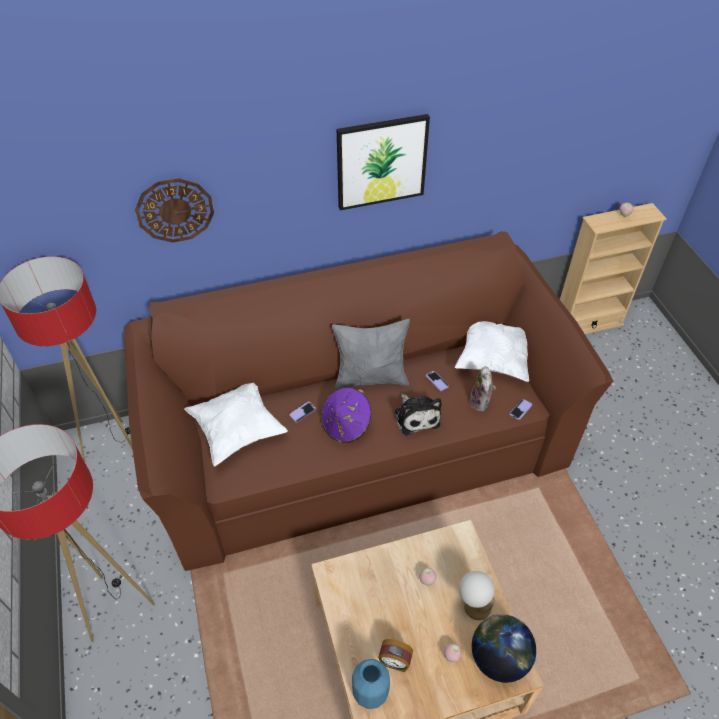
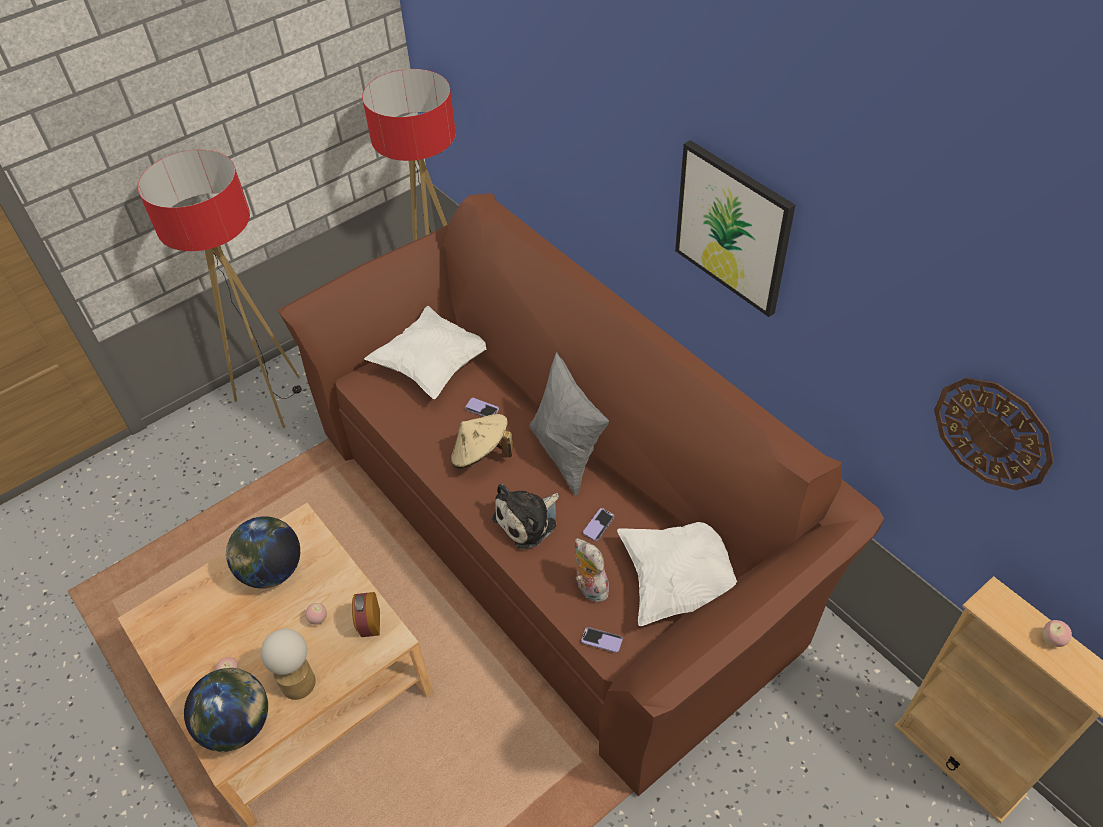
camera: 70 degrees right, 0 degrees up
(175, 210) = (540, 115): wall clock -> wall clock (993, 433)
(346, 425) = (481, 455): purple hat -> beige hat
(368, 604) = (272, 571): none -> globe
(369, 692) = (173, 607): blue vase -> none
(394, 661) = (212, 618): alarm clock -> alarm clock (369, 623)
(481, 403) = (589, 587): plush toy -> plush toy turned 75 degrees clockwise

